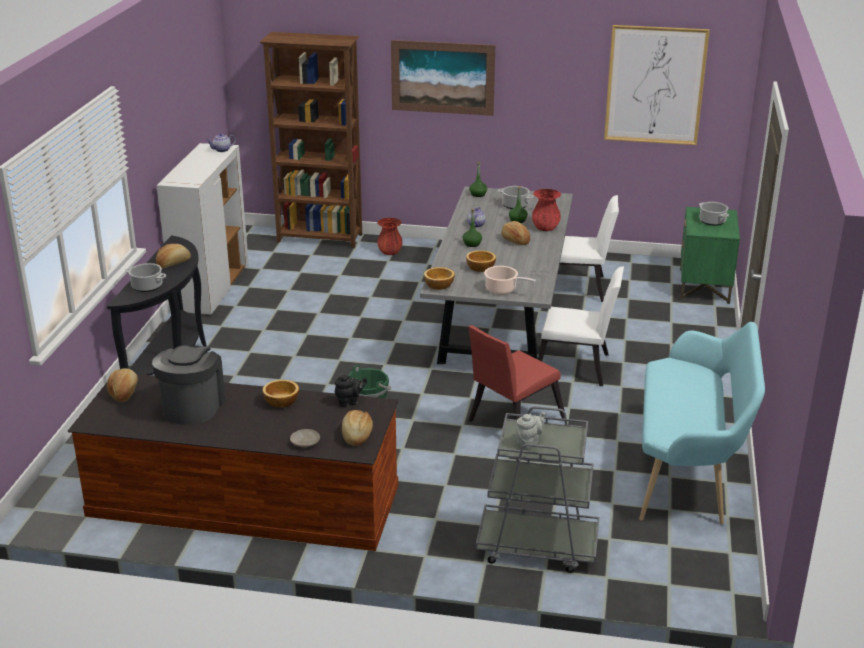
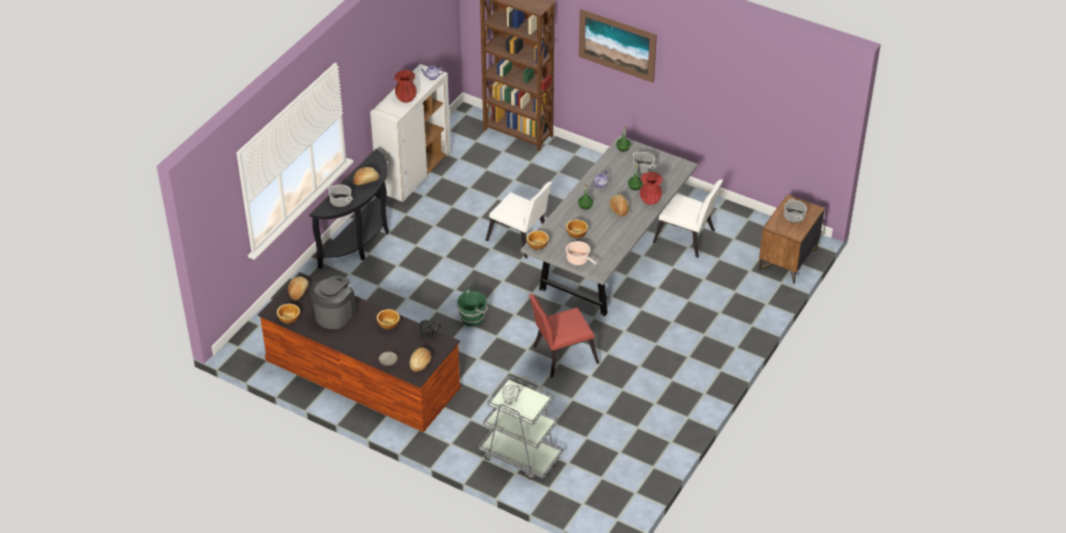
camera: 20 degrees right, 15 degrees up
(121, 425) = (288, 318): none -> bowl
(389, 252) = (564, 162): red vase -> red vase (406, 98)
(577, 368) = (635, 319): white chair -> white chair (520, 239)
(655, 85) = (774, 97): picture -> none
(689, 472) = (652, 427): turquoise bench -> none
(704, 286) = (788, 260): green nightstand -> brown nightstand

